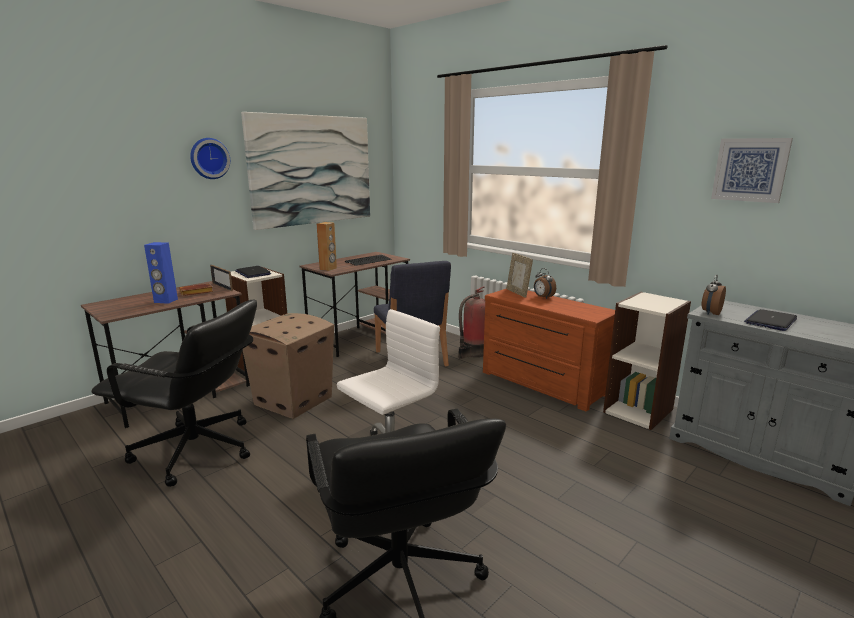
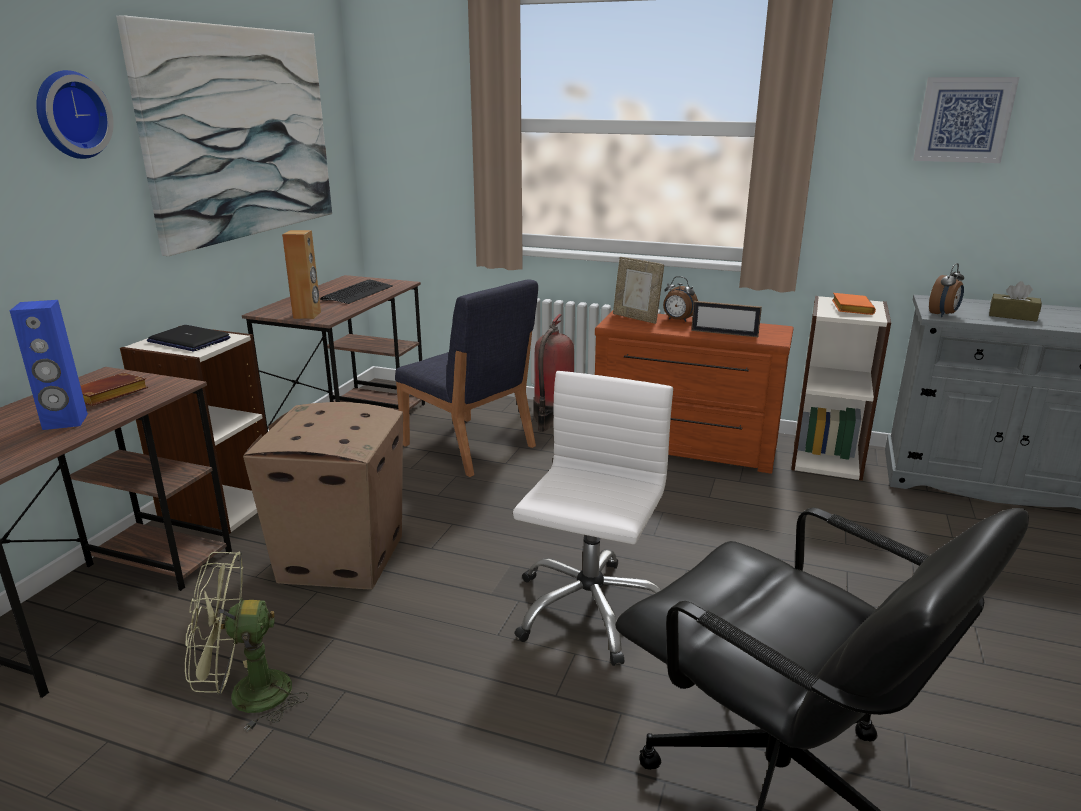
camera: 25 degrees left, 5 degrees up
(196, 451) = (246, 696): black office chair -> green fan
(222, 287) = (148, 375): picture frame -> picture frame (724, 333)
(652, 302) = (850, 308): none -> orange book
(710, 313) = (943, 315): alarm clock -> alarm clock turned 150 degrees counterclockwise
(770, 321) = (1012, 316): laptop -> brown tissue box

